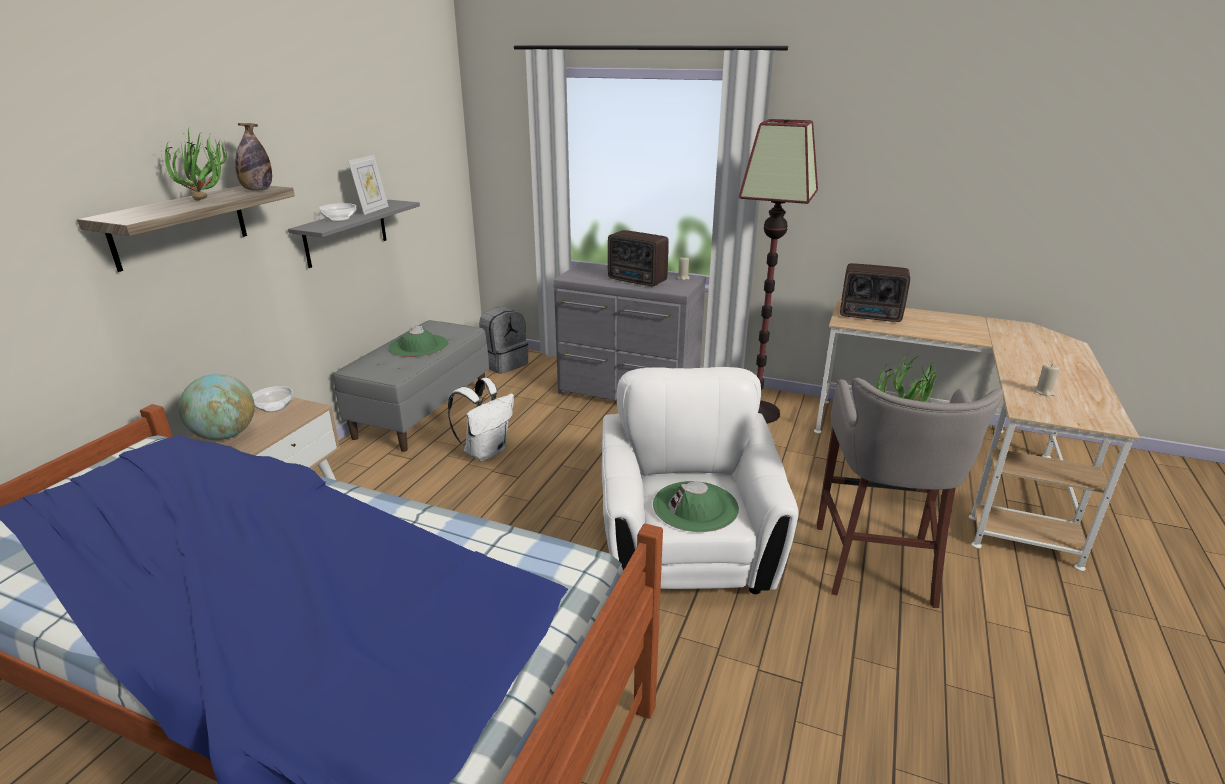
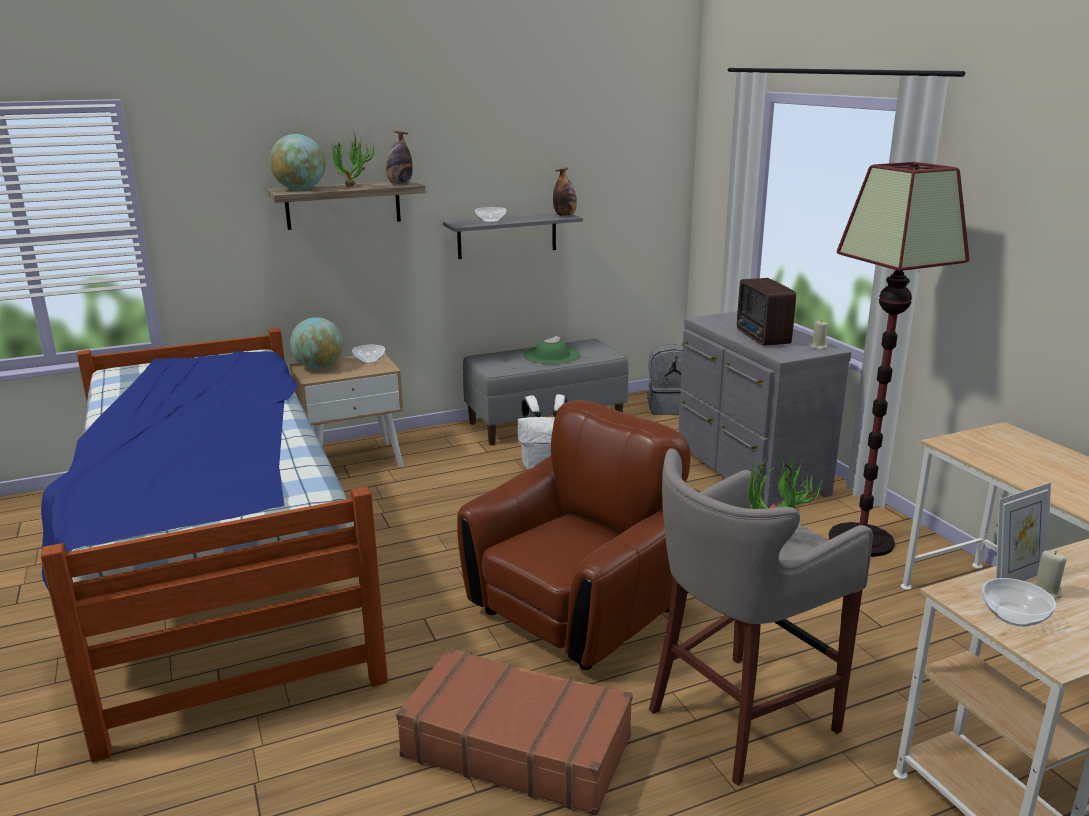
camera: 45 degrees right, 5 degrees down
(142, 213) = (300, 189): none -> globe
(372, 210) = (531, 218): picture frame -> picture frame (1014, 577)
(398, 203) = (565, 215): none -> bottle
(687, 549) = (582, 608): white armchair -> brown armchair
(695, 506) = (554, 548): green hat -> none
(809, 680) = (517, 745): none -> brown suitcase
(871, 316) = (1005, 449): radio -> none
(1061, 411) = (1013, 615): none -> bowl

